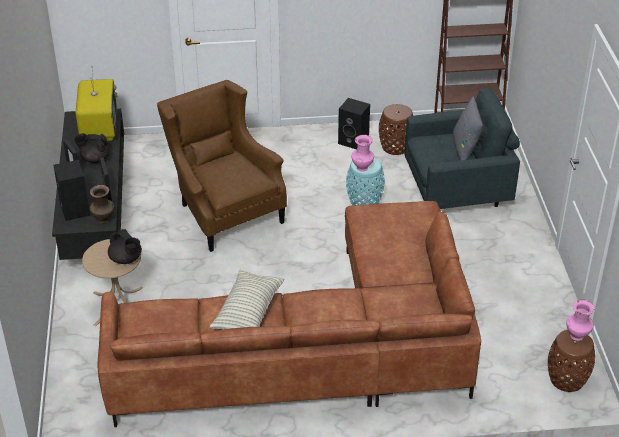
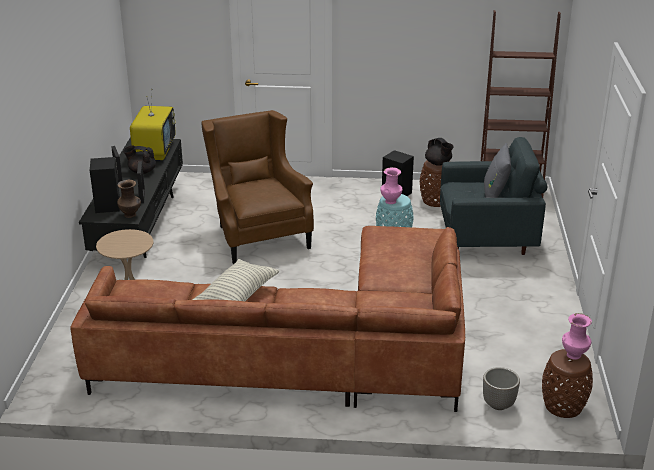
camera: 10 degrees right, 10 degrees down
(126, 259) = (137, 245): black teapot -> black teapot (438, 163)
(508, 385) = (498, 404): none -> planter

